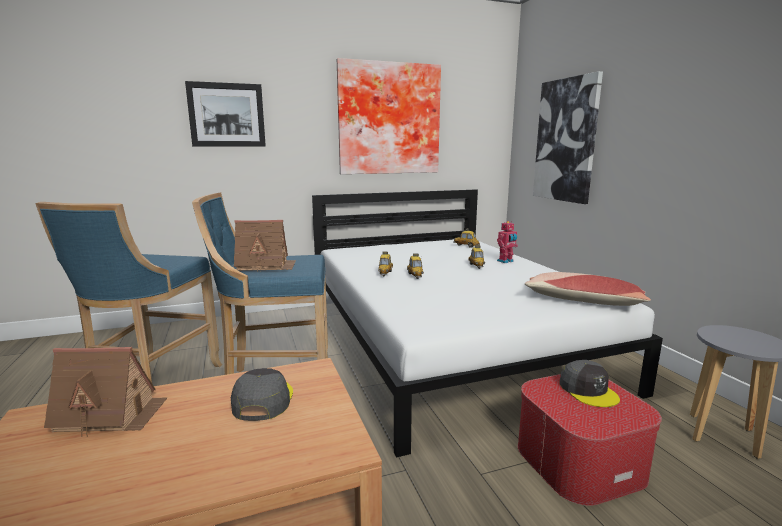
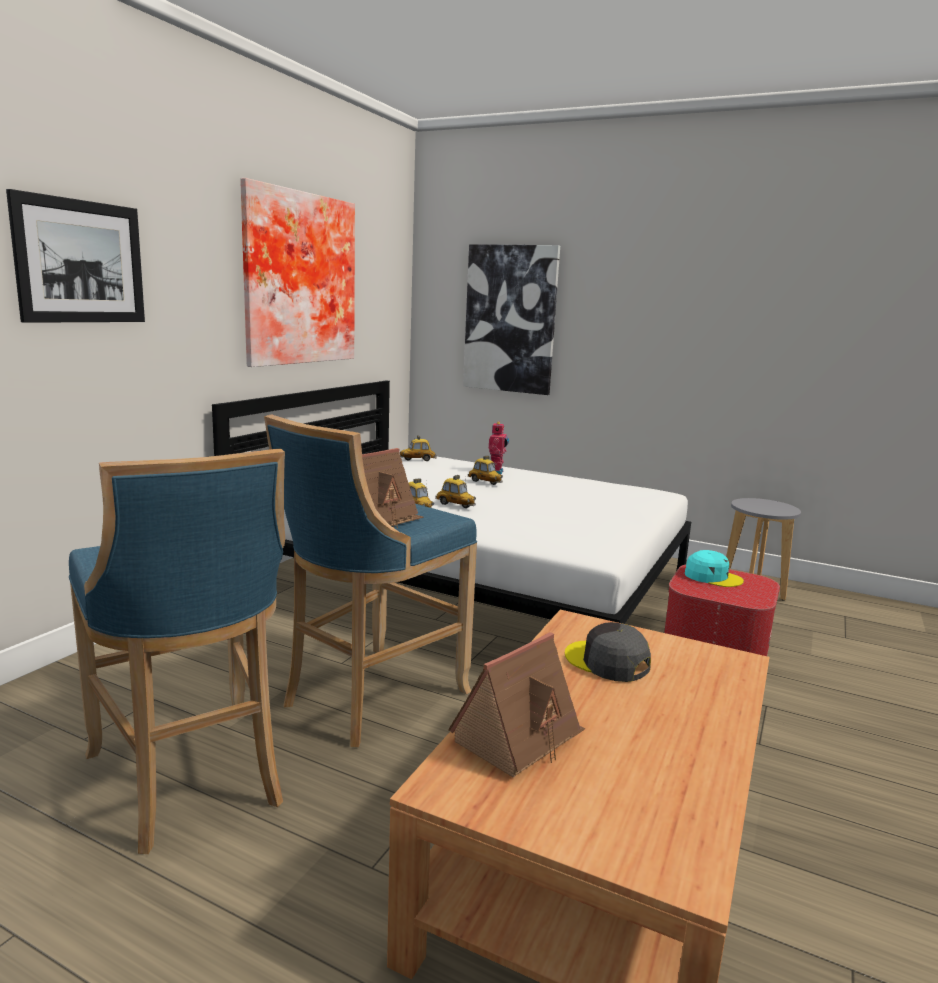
camera: 45 degrees left, 0 degrees up
(582, 301) = (639, 499): pillow -> none
(588, 390) = (712, 577): grey cap -> turquoise cap

